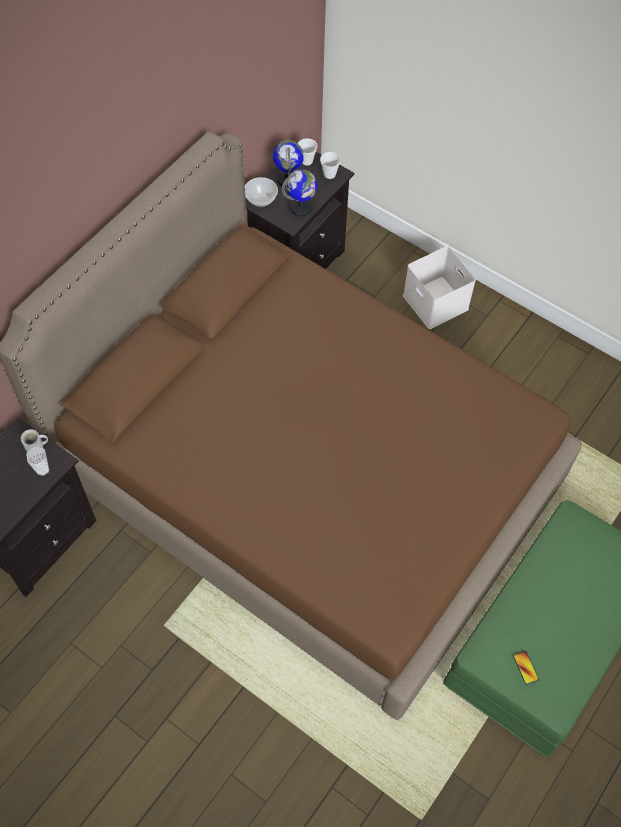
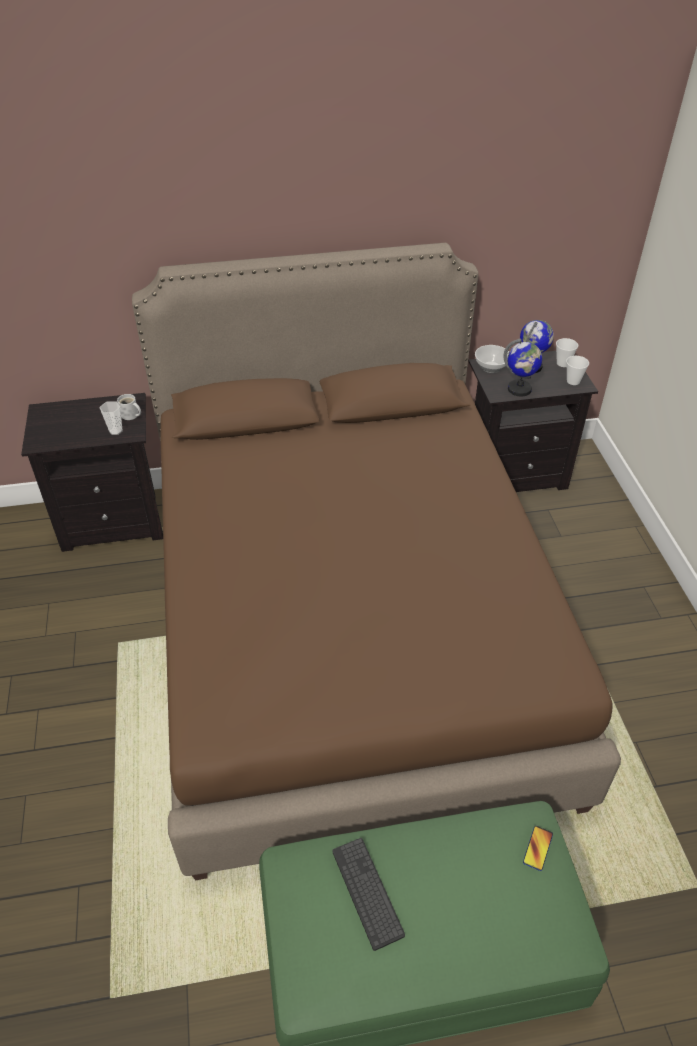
camera: 45 degrees right, 15 degrees down
(437, 302) = (618, 576): white storage box -> none
(525, 667) = (317, 918): phone -> phone (537, 848)
(534, 631) = (367, 892): none -> keyboard

